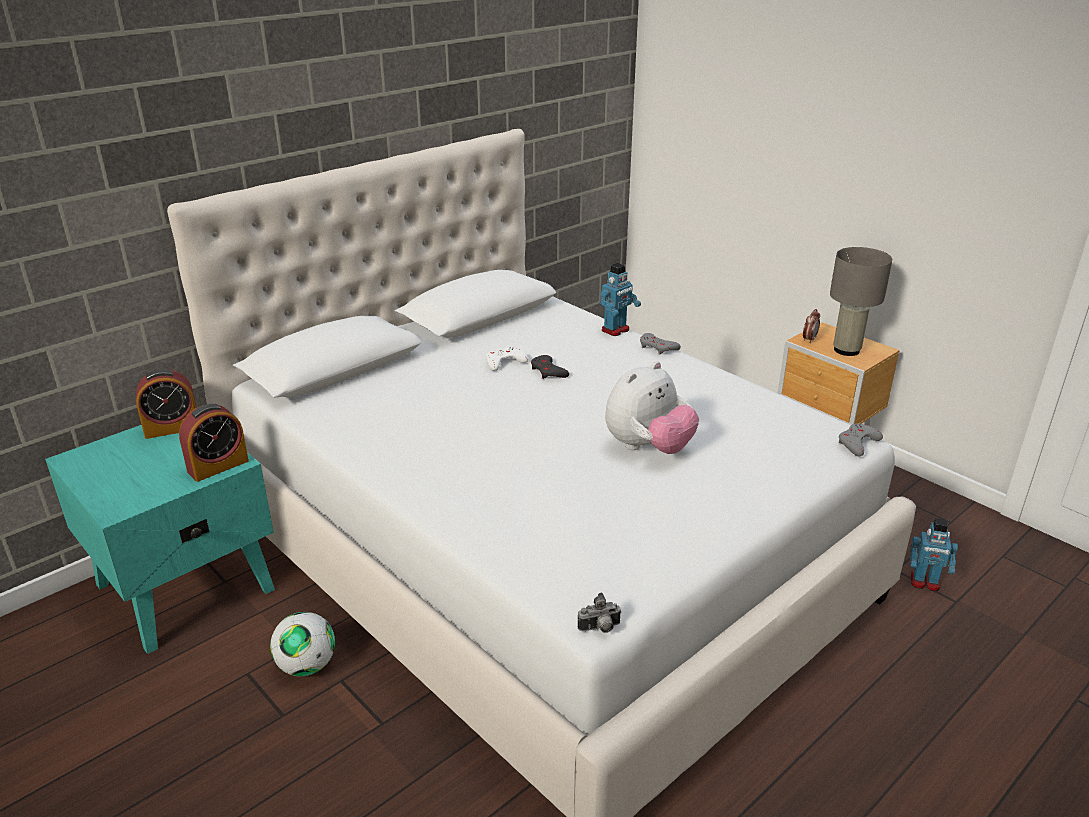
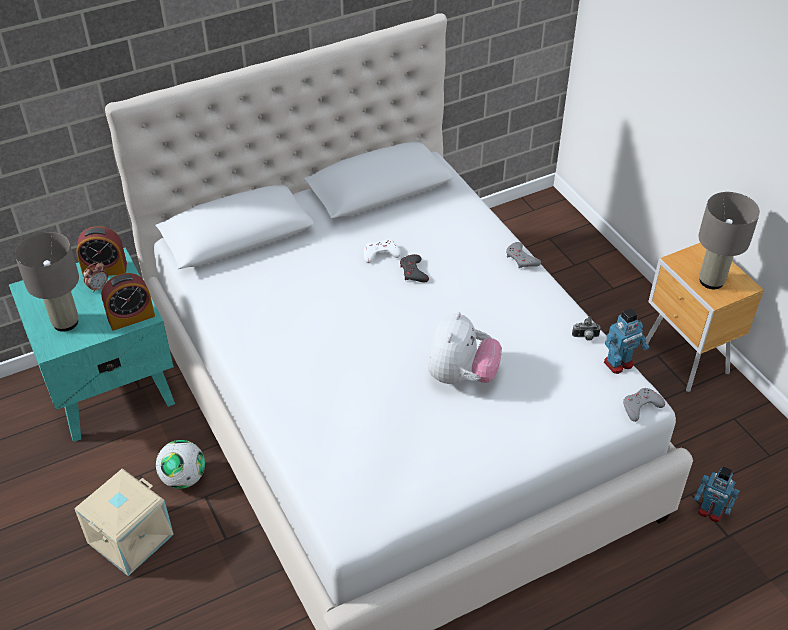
camera: 15 degrees right, 15 degrees up
(130, 483) = (65, 322): none -> grey table lamp
(250, 749) = (130, 537): none -> beige storage box
(600, 629) = (350, 542): camera -> camera (585, 337)
(616, 330) = (493, 230): toy robot -> toy robot (619, 364)
(648, 448) = (461, 376): plush toy -> plush toy turned 45 degrees counterclockwise
(809, 339) = (682, 261): alarm clock -> alarm clock (98, 287)

